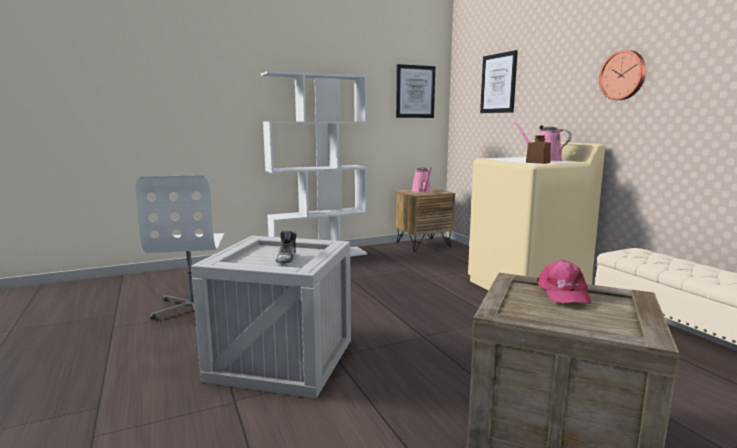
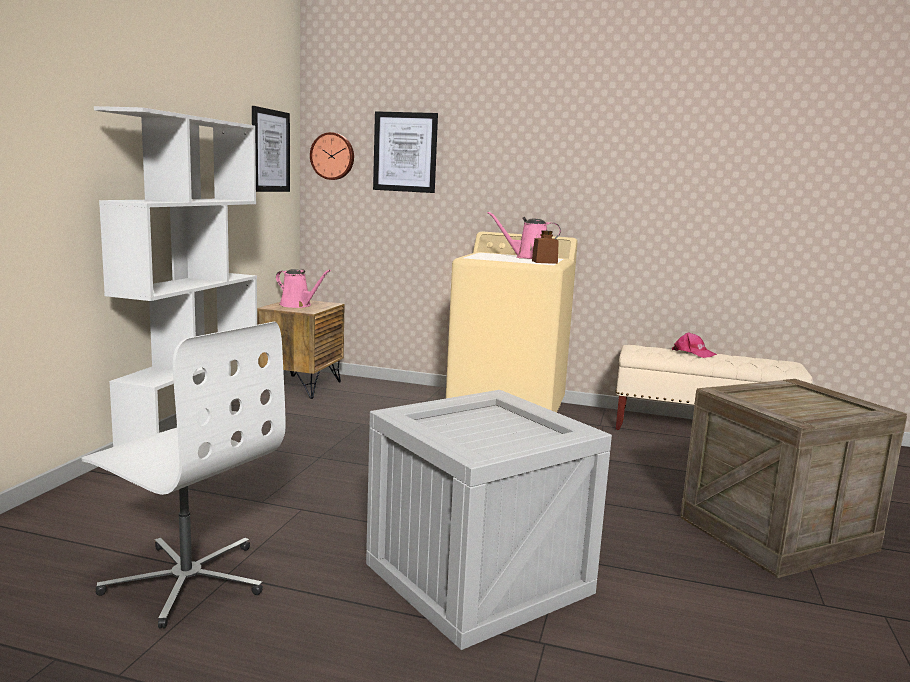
camera: 50 degrees left, 0 degrees up
(287, 261) = (510, 430): shoe -> none
(563, 292) = (772, 393): pink cap -> pink cap (693, 353)
(623, 75) = (593, 165): wall clock -> wall clock (333, 156)

